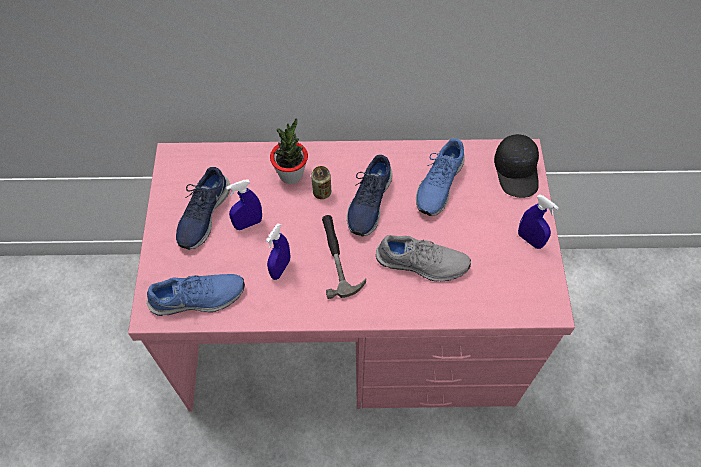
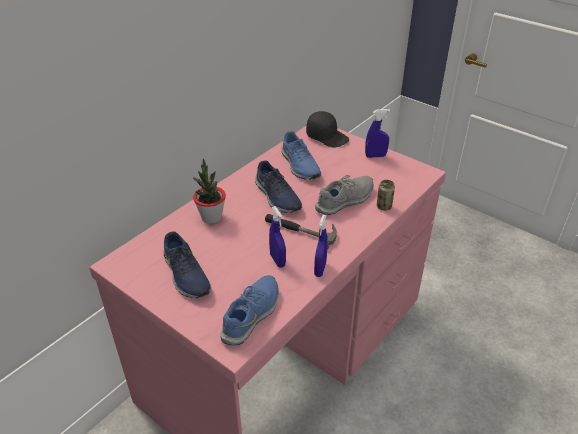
camera: 50 degrees left, 20 degrees down
(248, 223) = (223, 256): blue spray bottle -> blue spray bottle (320, 269)
(322, 192) = (243, 211): can -> can (384, 206)

